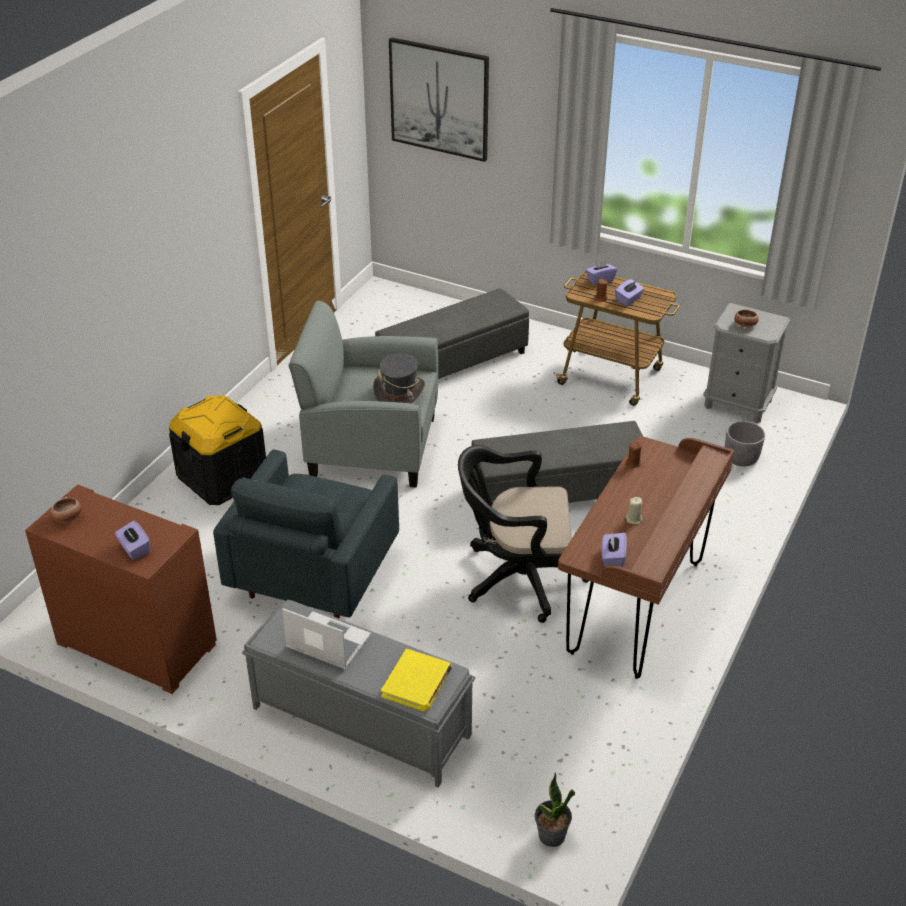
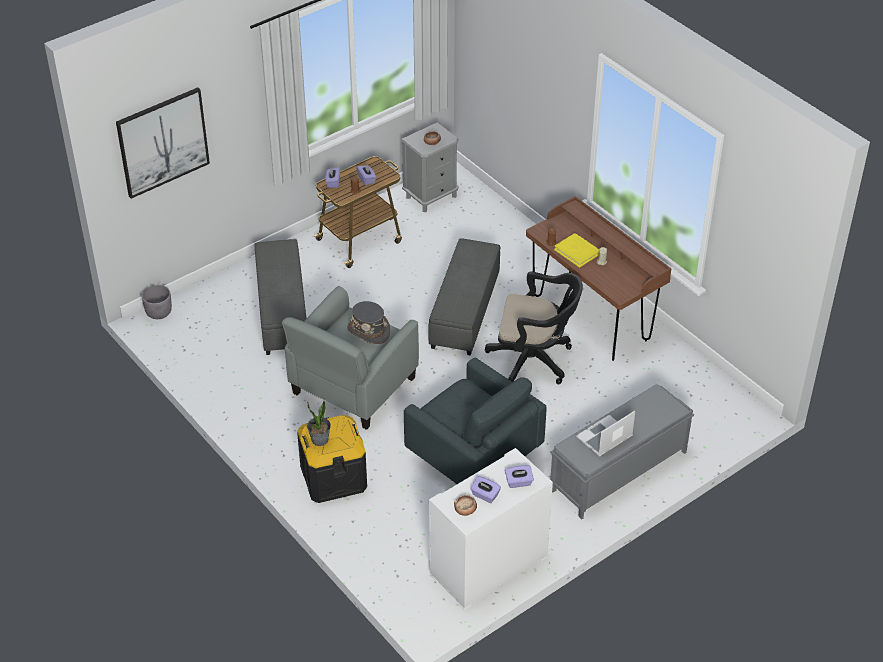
camera: 65 degrees left, 5 degrees up
(135, 644) = (489, 566): brown dresser -> white dresser
(417, 683) = (658, 408): yellow book -> yellow book (577, 252)
(516, 578) = (534, 360): black office chair -> black office chair turned 105 degrees counterclockwise
(551, 836) = (741, 417): potted plant -> potted plant (320, 440)
(612, 558) = (630, 282): purple tissue box -> purple tissue box (485, 495)
(741, 458) = (486, 219): grey planter -> grey planter (159, 312)

